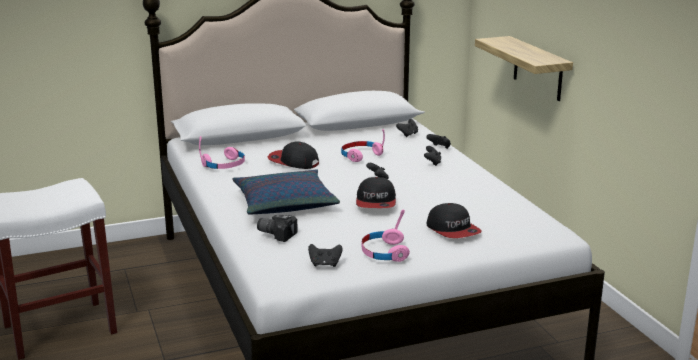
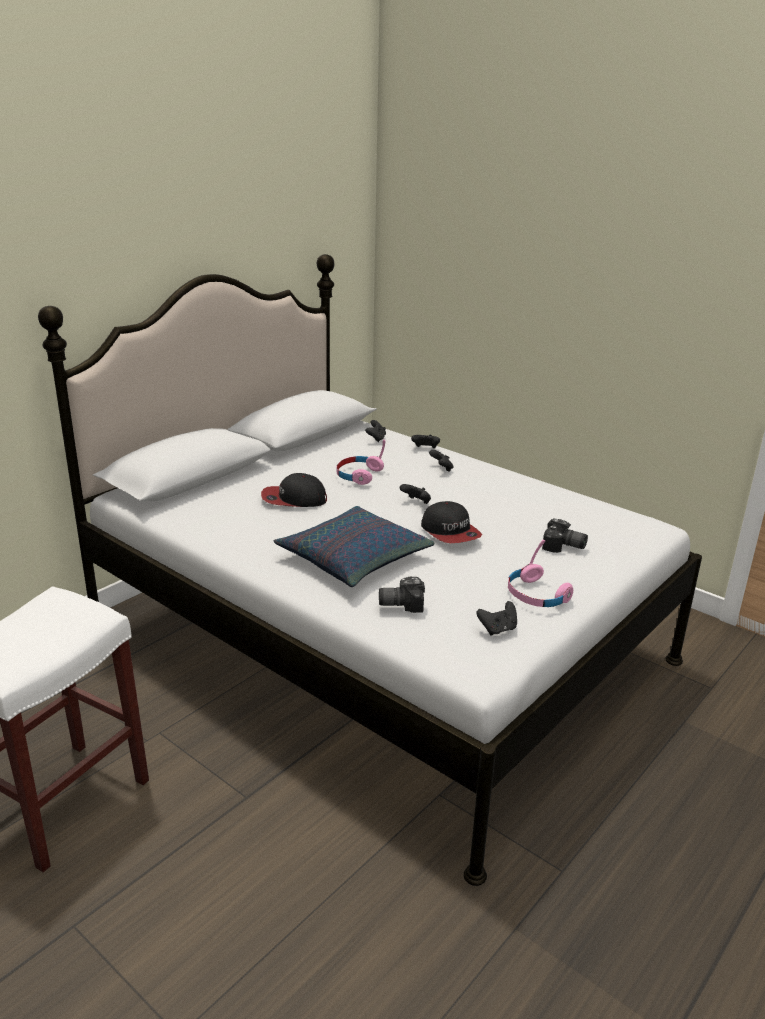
camera: 30 degrees left, 5 degrees up
(224, 165) = (217, 522): pink headphones -> none
(453, 230) = (563, 547): cap -> camera
(538, 69) = (496, 344): shelf -> none

